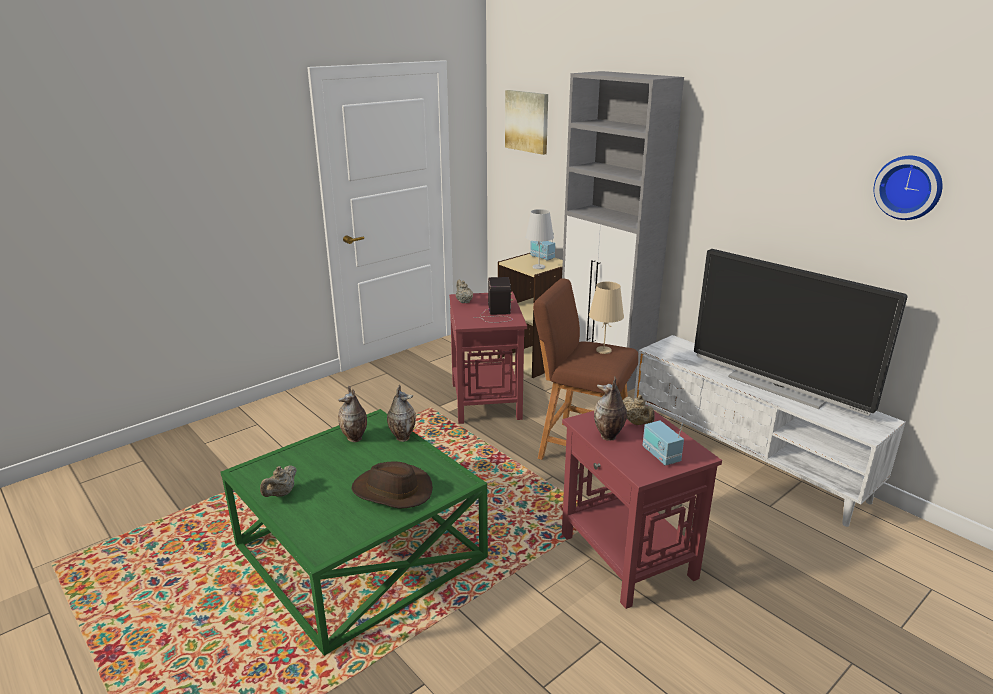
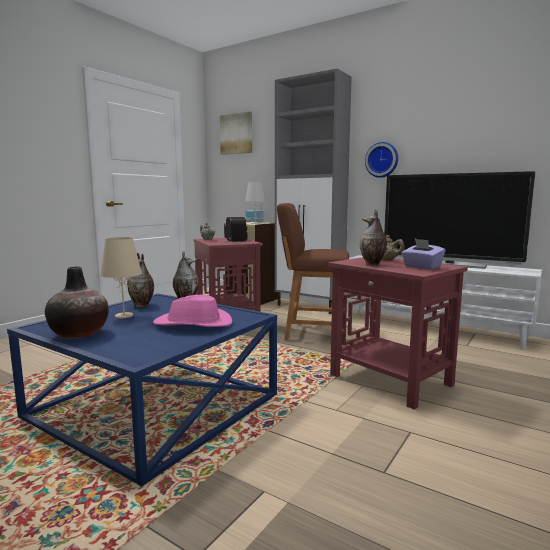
camera: 15 degrees left, 15 degrees down
(281, 494) = (79, 333): beige teapot -> vase
(359, 551) = (153, 406): green coffee table -> blue coffee table
(392, 491) = (193, 324): brown hat -> pink hat
(603, 350) = (326, 249): beige table lamp -> beige table lamp (123, 316)
(660, 455) = (421, 267): radio -> purple tissue box
(909, 187) = (517, 110): wall clock -> wall clock (382, 160)

